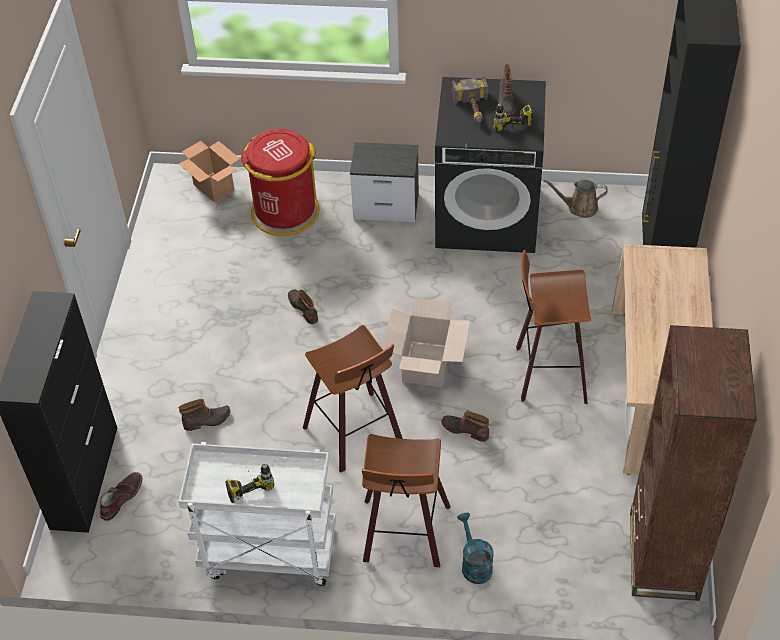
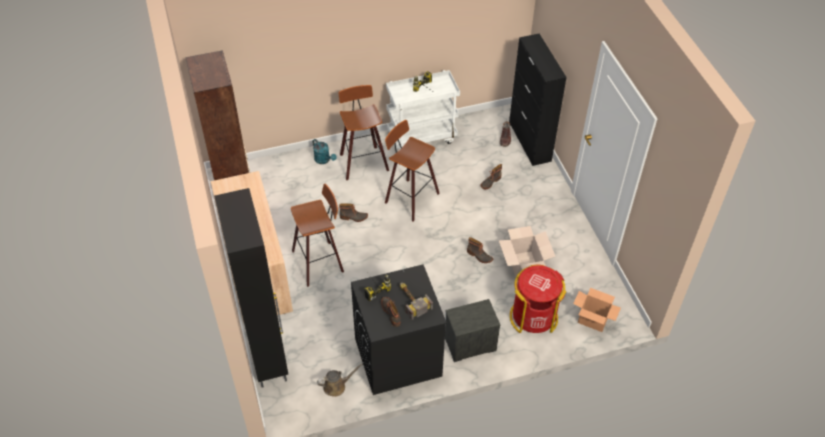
camera: 155 degrees right, 0 degrees up
(425, 364) = (391, 245): cardboard box -> cardboard box (524, 266)

